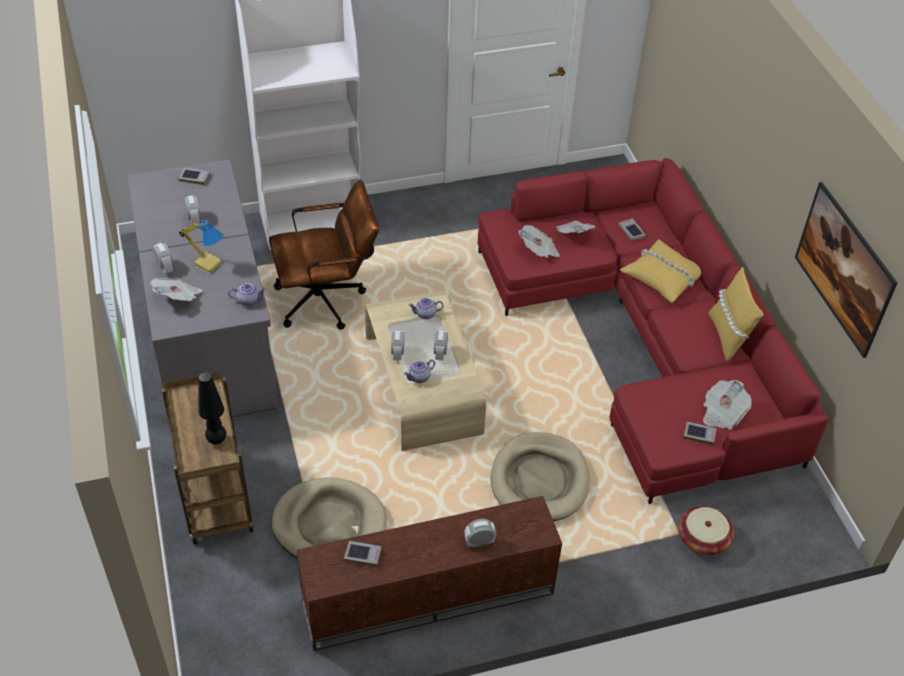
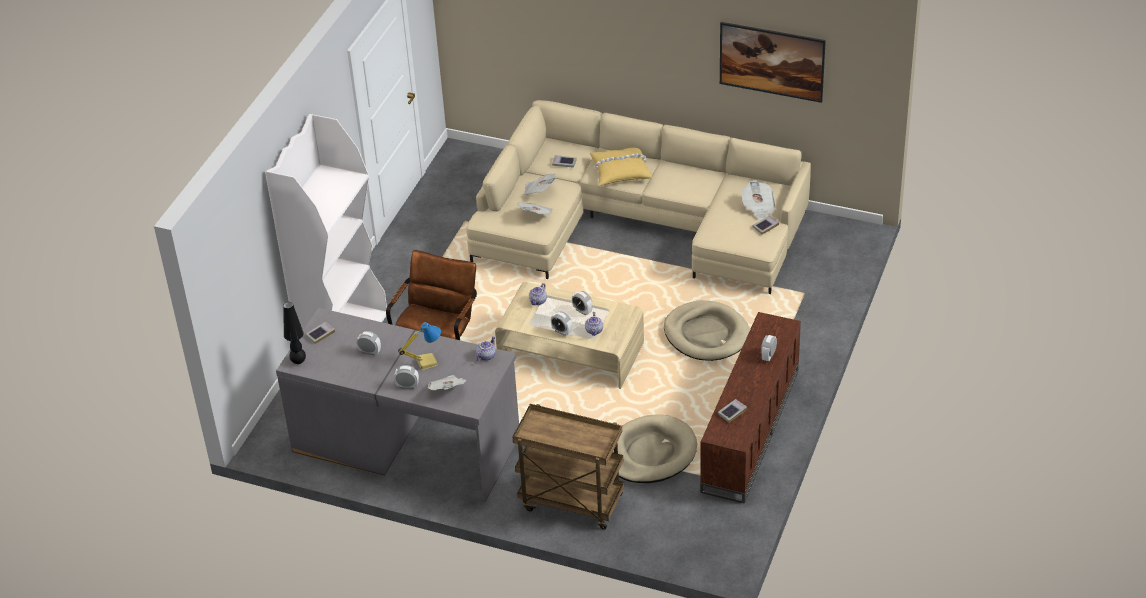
camera: 50 degrees left, 5 degrees down
(217, 440) = (587, 433): black table lamp -> black table lamp (298, 361)
(646, 339) = (636, 223): red sofa -> beige sofa
(702, 539) = (817, 285): basket -> none
(728, 336) = (700, 171): yellow pillow -> none

